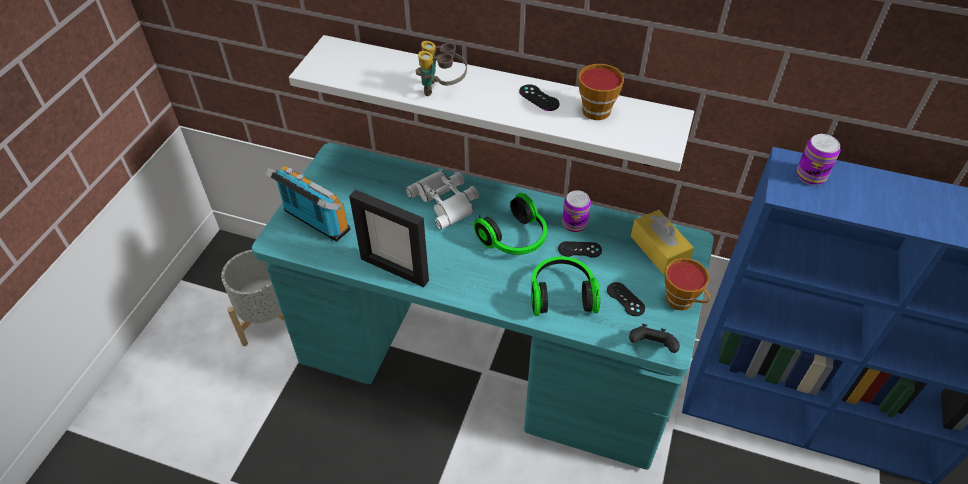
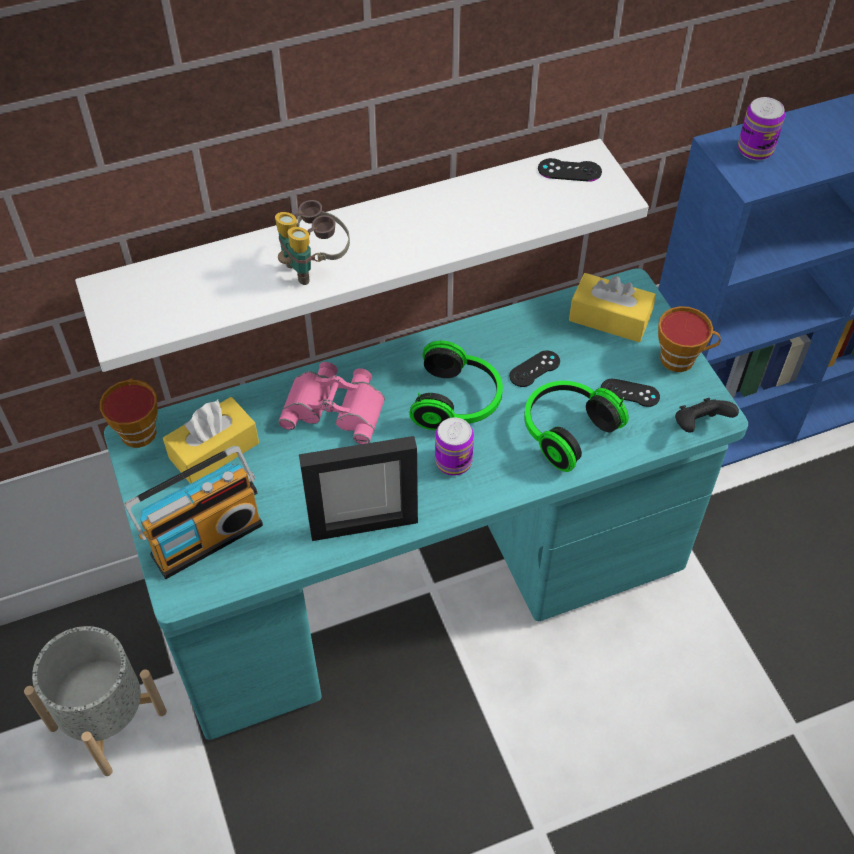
camera: 40 degrees left, 5 degrees up
(314, 222) = (205, 536): radio -> radio turned 150 degrees clockwise
(363, 185) = (214, 450): none -> yellow tissue box
(446, 201) = (336, 406): white binoculars -> pink binoculars
(539, 98) = (433, 214): black game controller -> black game controller (569, 170)
(574, 224) = (501, 343): can -> can (453, 462)
(597, 108) = (507, 191): cup -> cup (138, 429)

